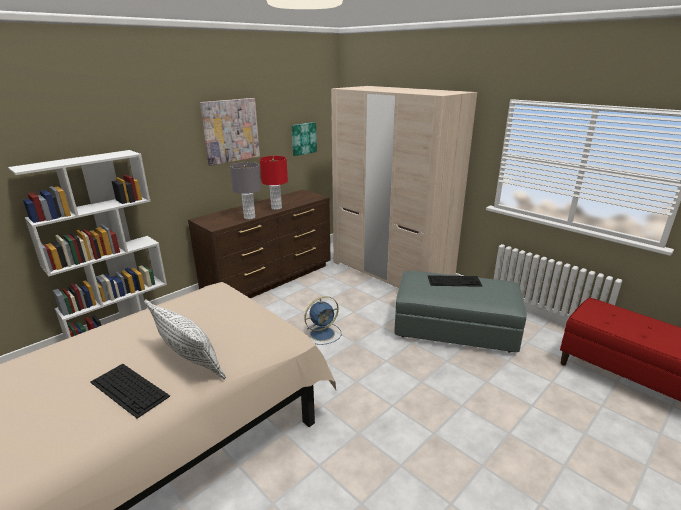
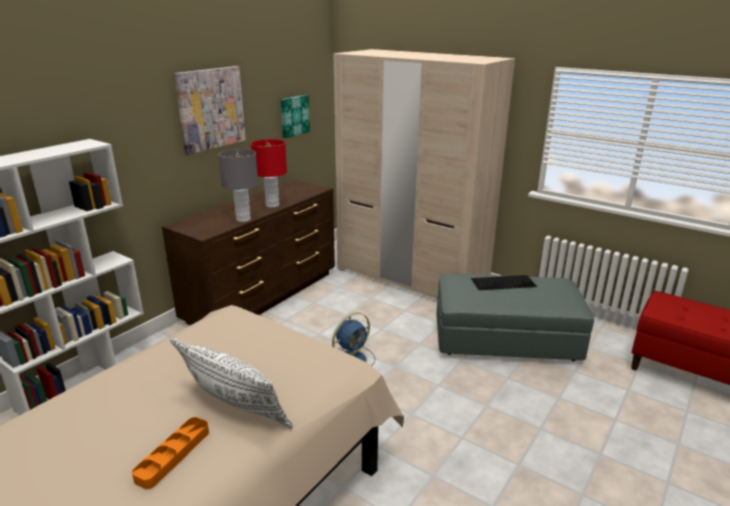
camera: 10 degrees left, 0 degrees up
(130, 389) = (173, 455): keyboard -> orange tray

